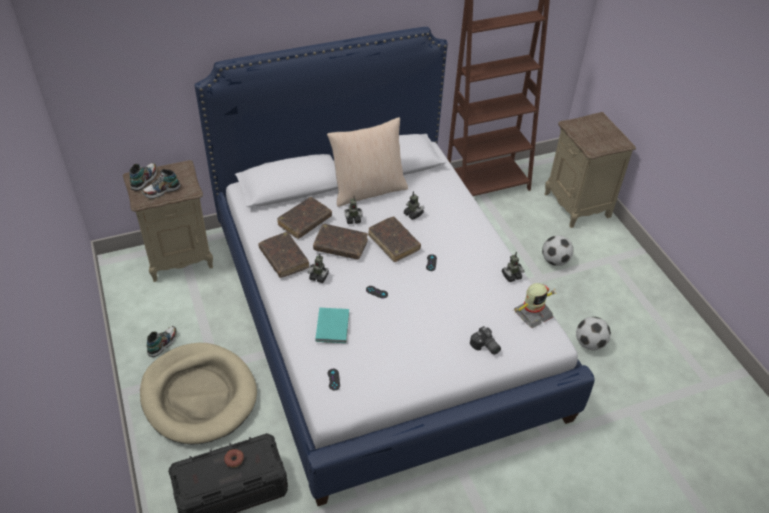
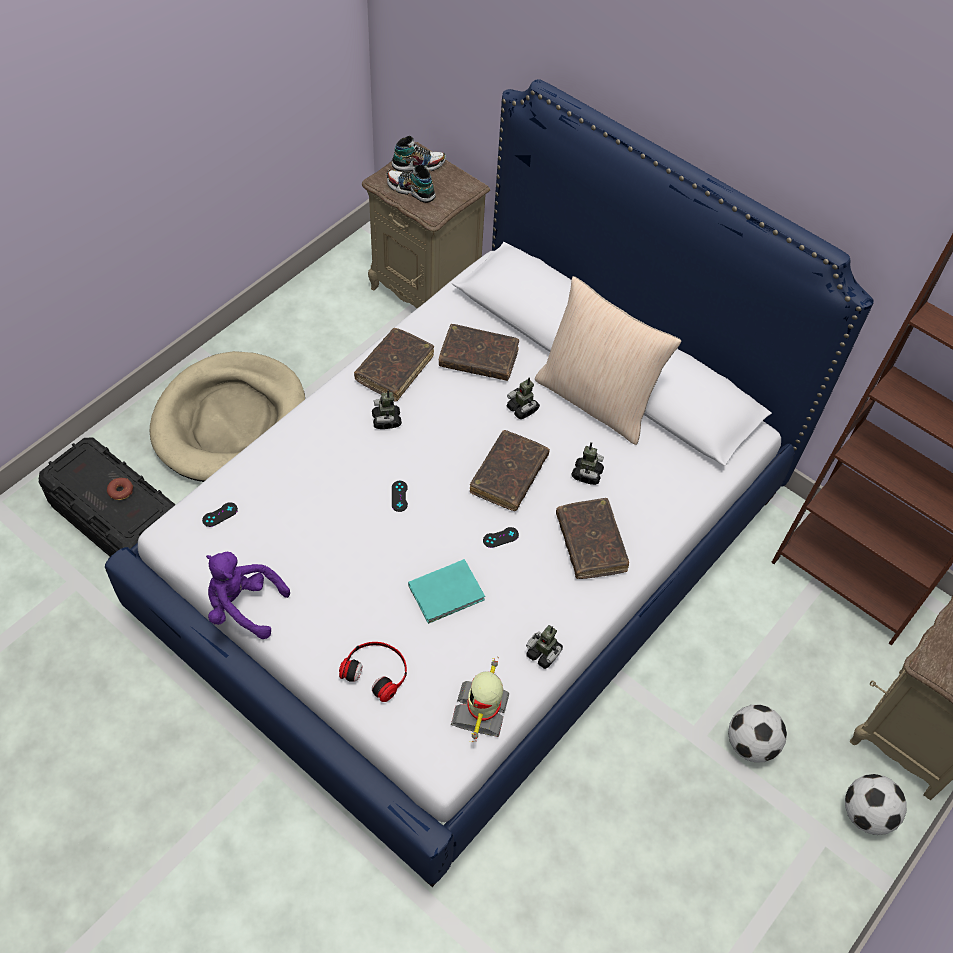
camera: 60 degrees right, 10 degrees up
(162, 344) = (284, 348): shoe -> none
(333, 325) = (308, 474): turquoise book -> turquoise book (448, 593)
(340, 246) = (459, 418): brown book -> brown book (590, 543)
(407, 393) = (243, 606): none -> purple plush toy
(485, 347) = (376, 670): camera -> headphones
(532, 314) = (482, 711): toy robot -> toy robot turned 75 degrees clockwise
(589, 343) = (603, 861): football -> football (866, 813)

